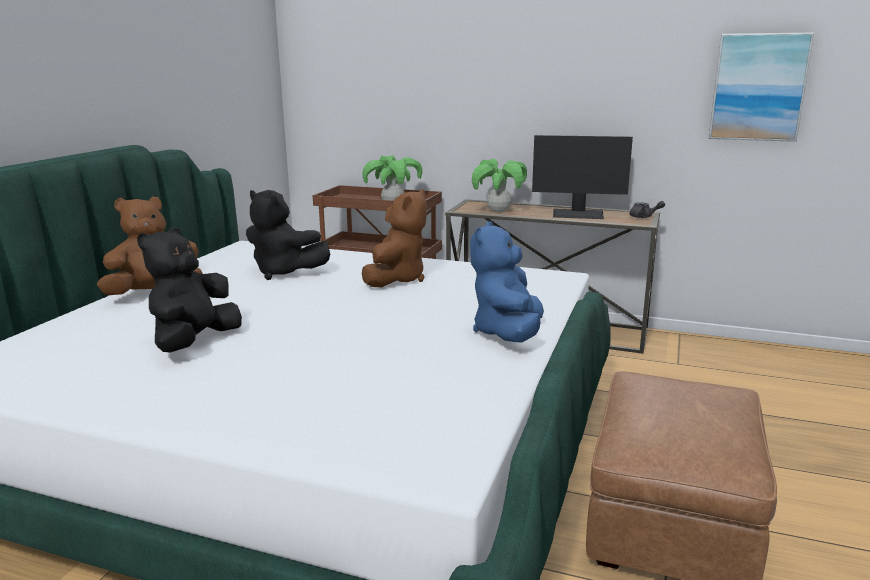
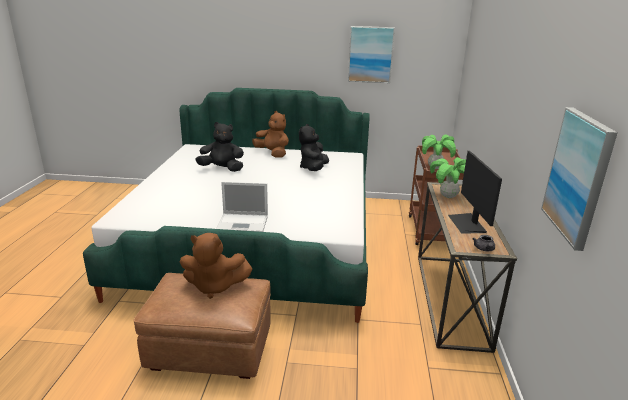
camera: 75 degrees right, 5 degrees up
(188, 60) = (370, 54): none -> picture
(396, 279) = (316, 192): brown plush toy -> brown plush toy (214, 286)
(508, 334) = (243, 223): blue plush toy -> laptop

